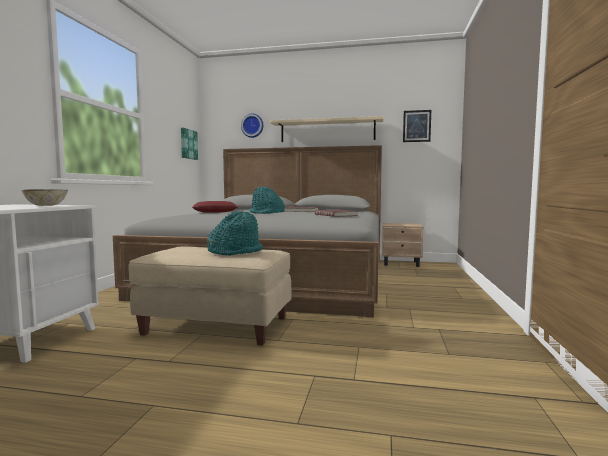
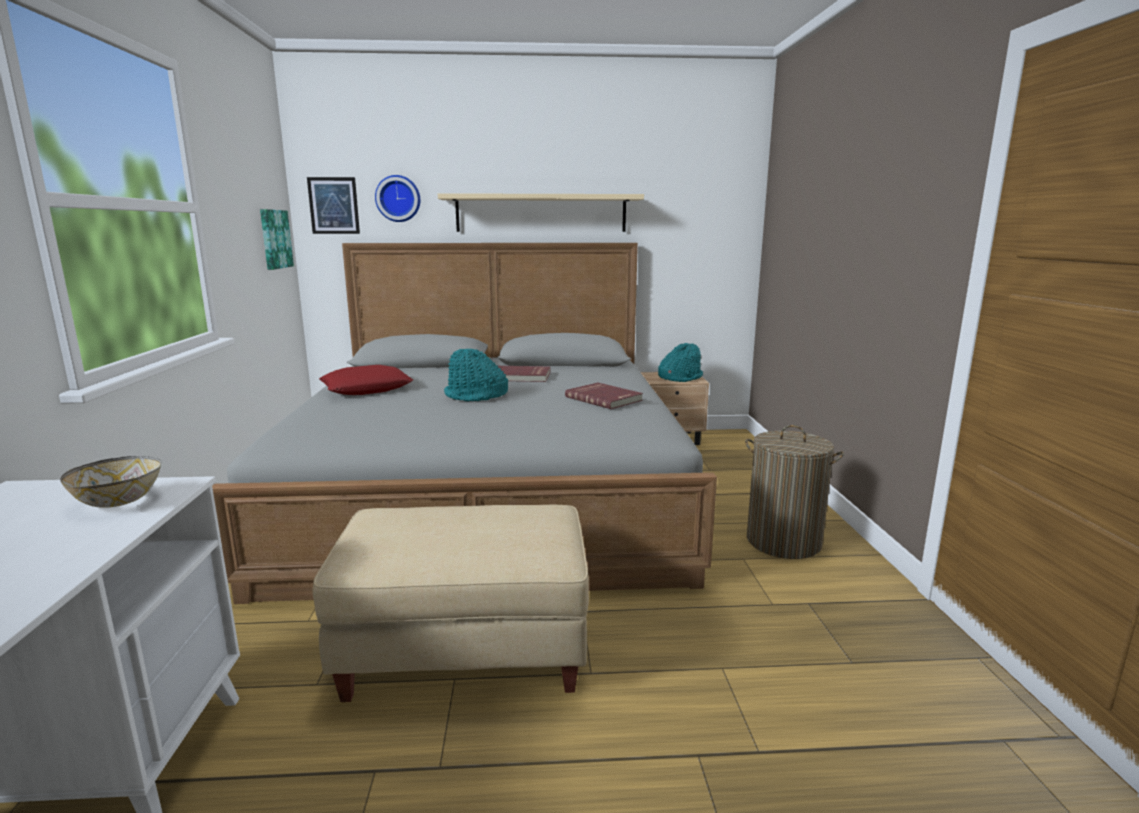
camera: 15 degrees left, 10 degrees up
(235, 252) = (503, 533): turquoise hat -> turquoise hat (680, 378)
(416, 126) = (694, 210): picture -> picture (333, 205)
(442, 305) = (783, 541): none -> laundry basket

